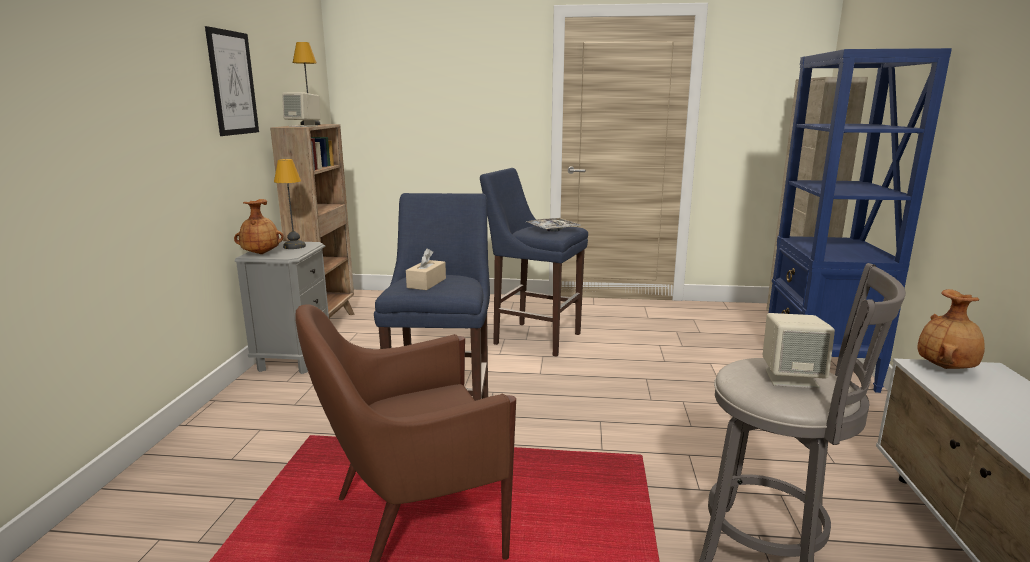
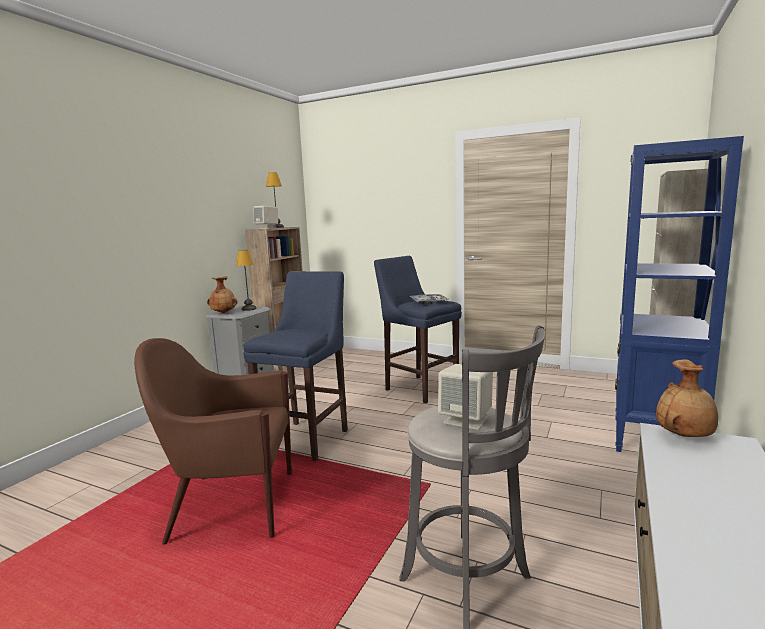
camera: 20 degrees right, 5 degrees down
(233, 83) = (214, 201): picture -> none
(426, 283) = (285, 334): beige tissue box -> none

